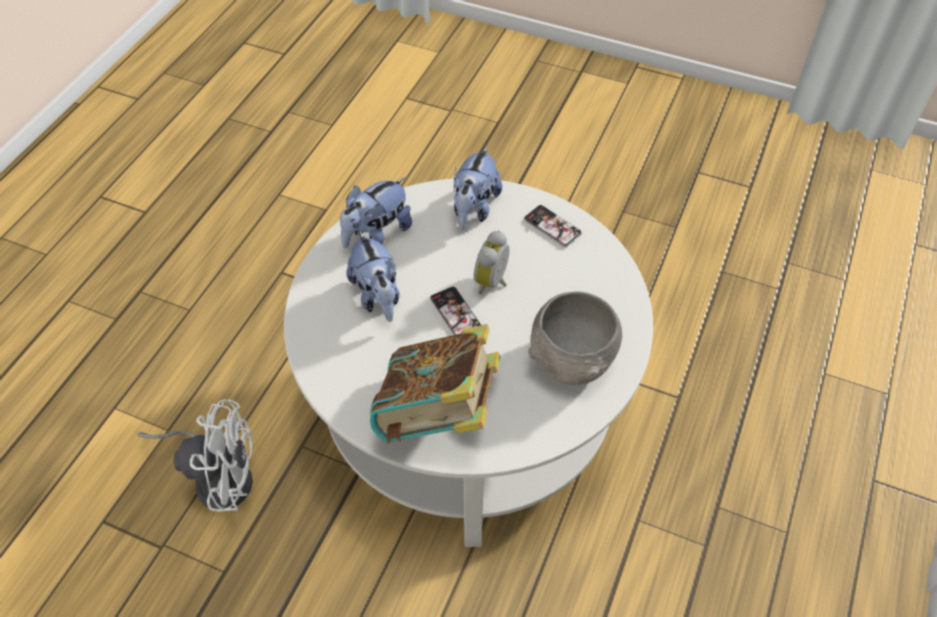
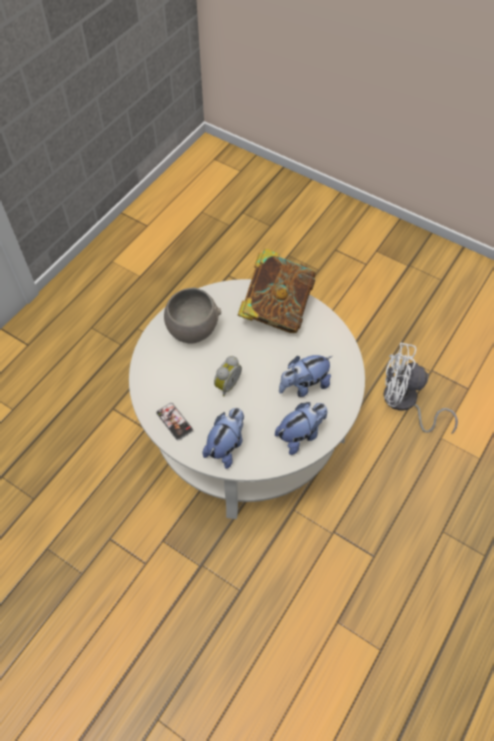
camera: 170 degrees left, 5 degrees up
(377, 296) = (304, 386): plush toy -> plush toy turned 105 degrees counterclockwise
(455, 313) = (255, 367): phone -> none

